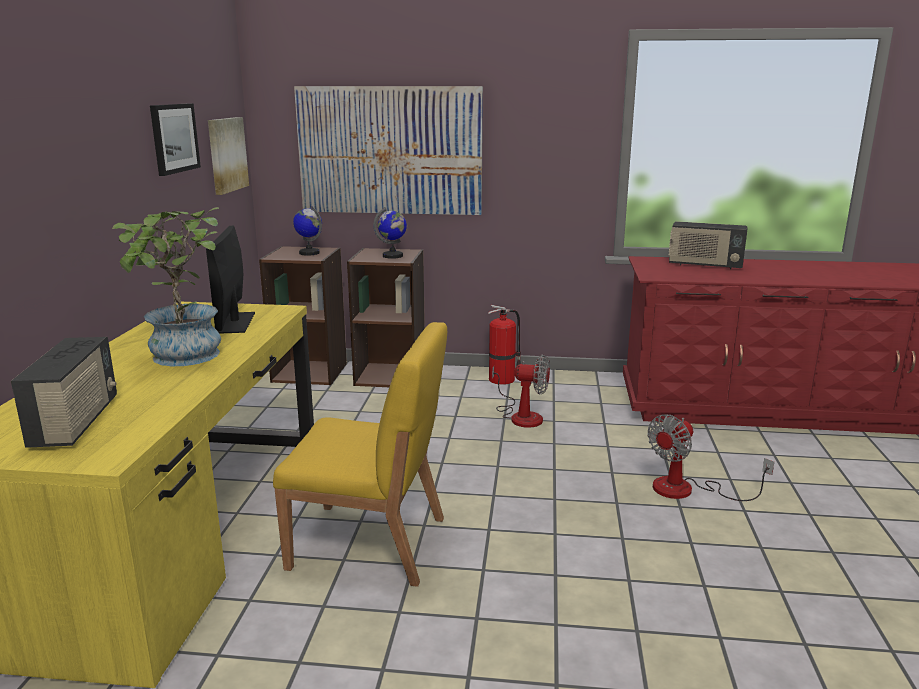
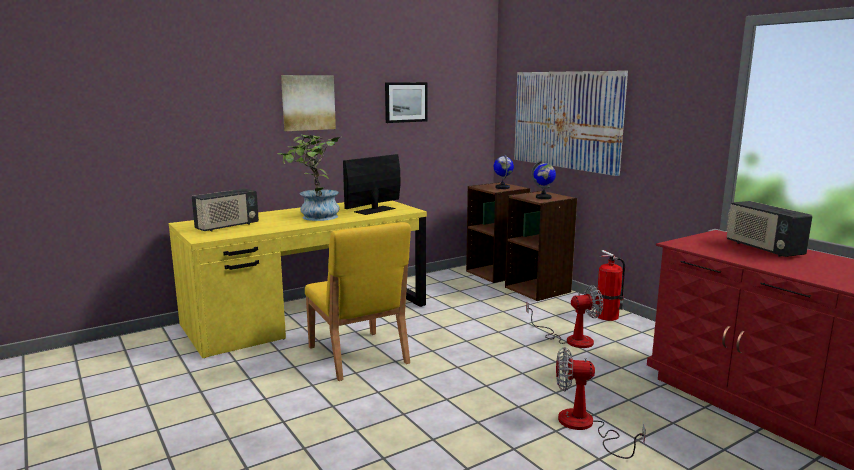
camera: 50 degrees right, 5 degrees down
(226, 154) = (464, 116): picture -> picture (308, 102)
(521, 415) = (570, 339): fan -> fan turned 75 degrees counterclockwise

